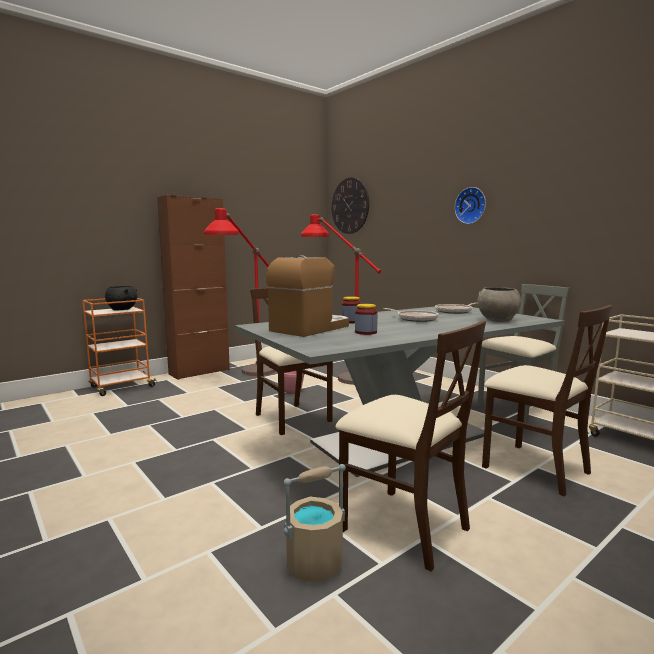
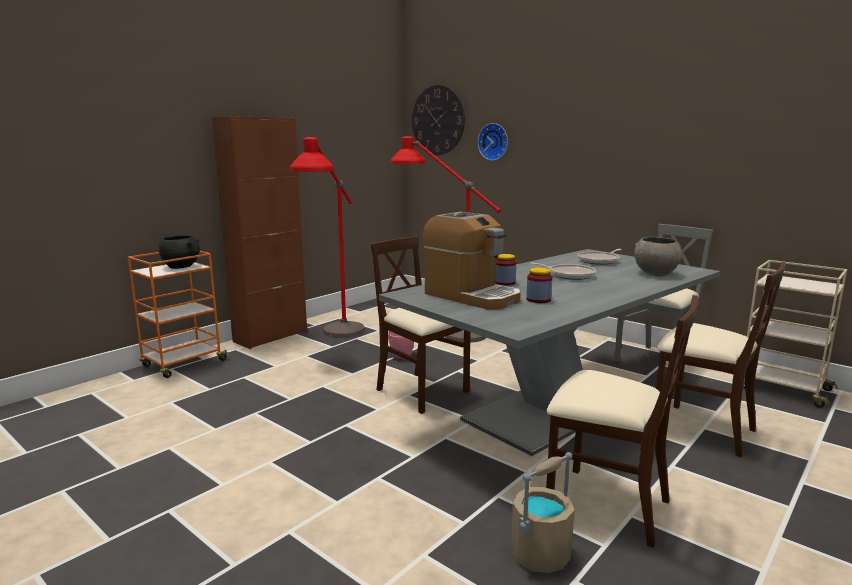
camera: 10 degrees left, 5 degrees up
(310, 328) = (471, 296): coffee machine -> coffee machine turned 105 degrees clockwise
(471, 205) = (599, 131): wall clock -> wall clock (494, 142)

